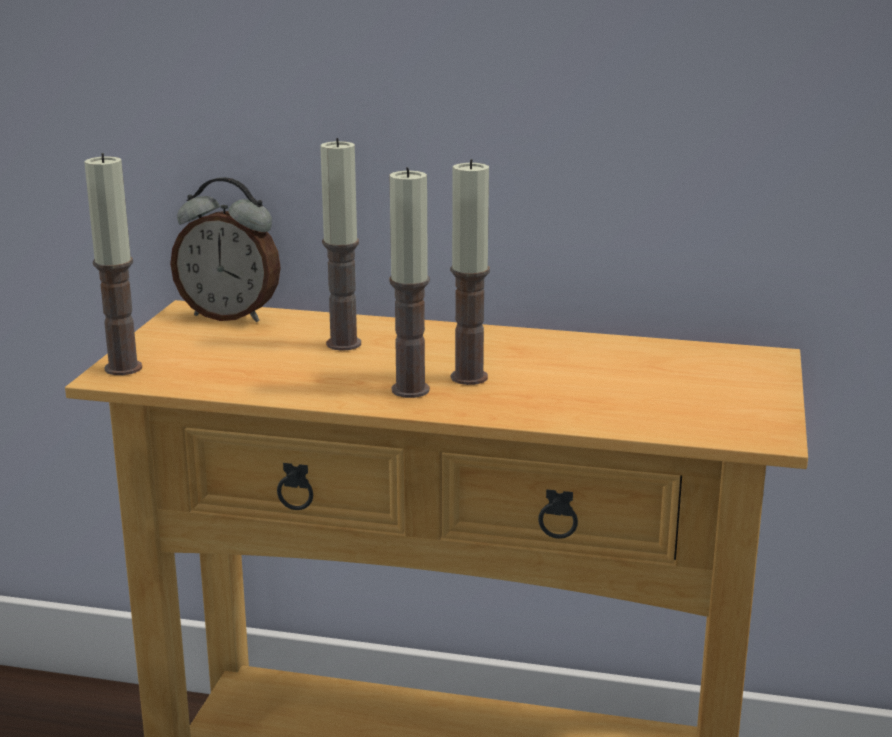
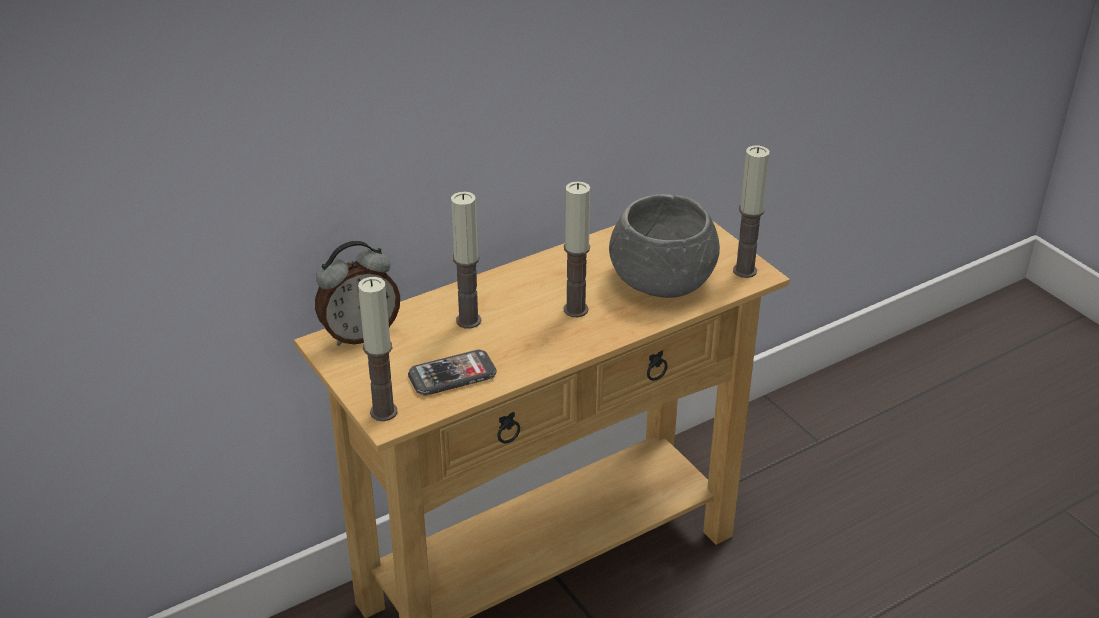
camera: 45 degrees left, 15 degrees up
(238, 371) = (452, 375): none -> phone
(410, 390) = (564, 336): candle -> candle (745, 270)
(627, 393) = (663, 278): none -> grey bowl

